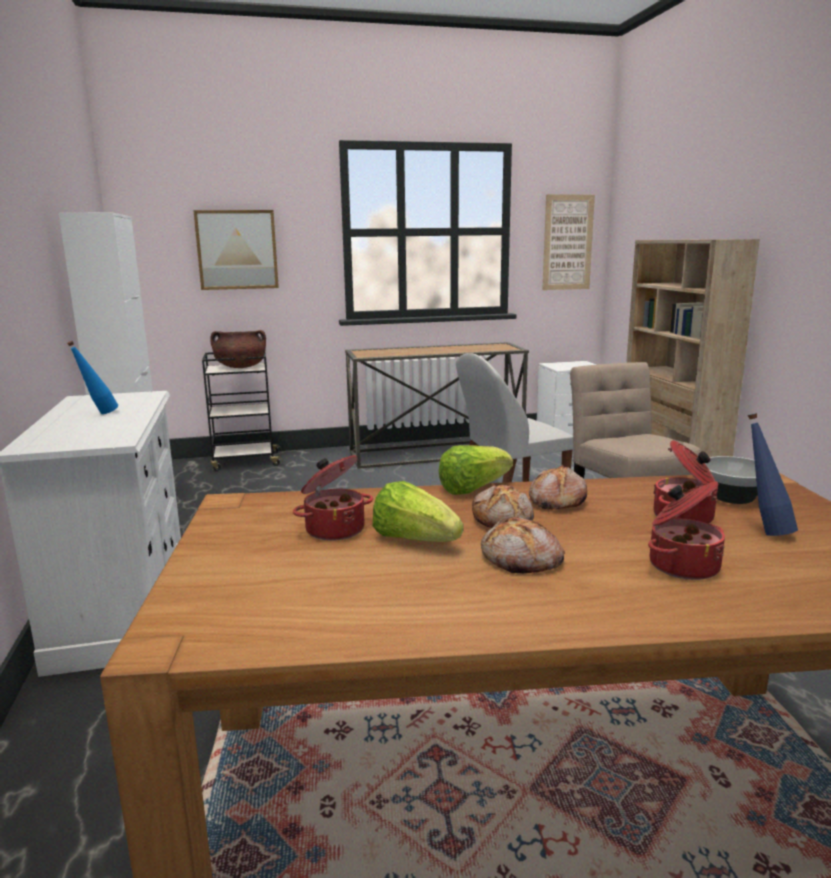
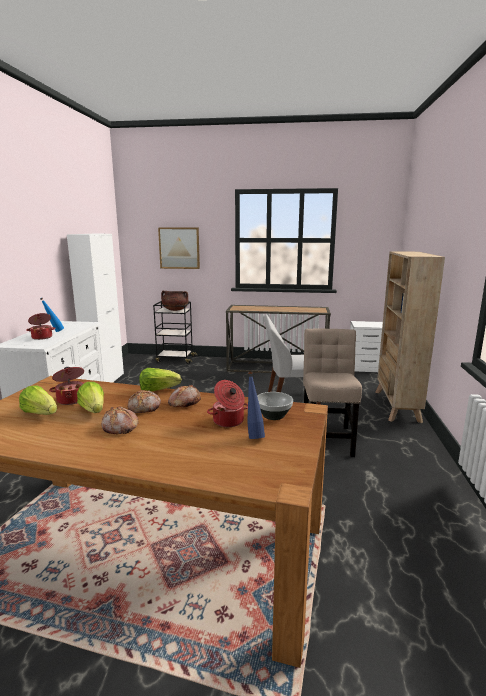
camera: 20 degrees right, 0 degrees up
(316, 565) = (40, 414): none -> lettuce
(567, 242) = (374, 248): picture -> none
(682, 565) = (182, 444): cooking pot -> cooking pot (42, 337)

